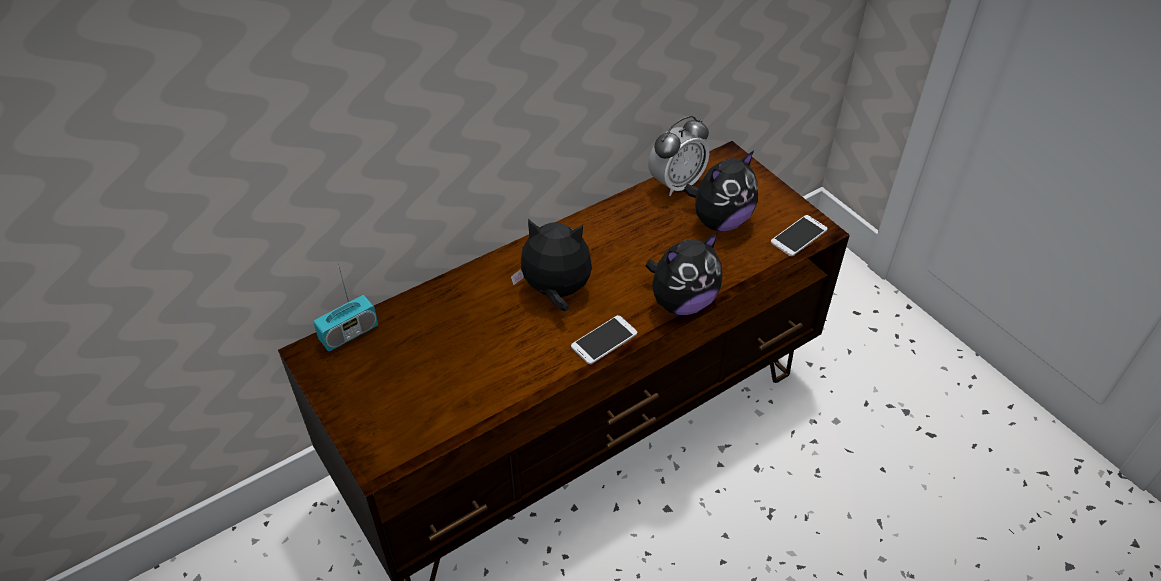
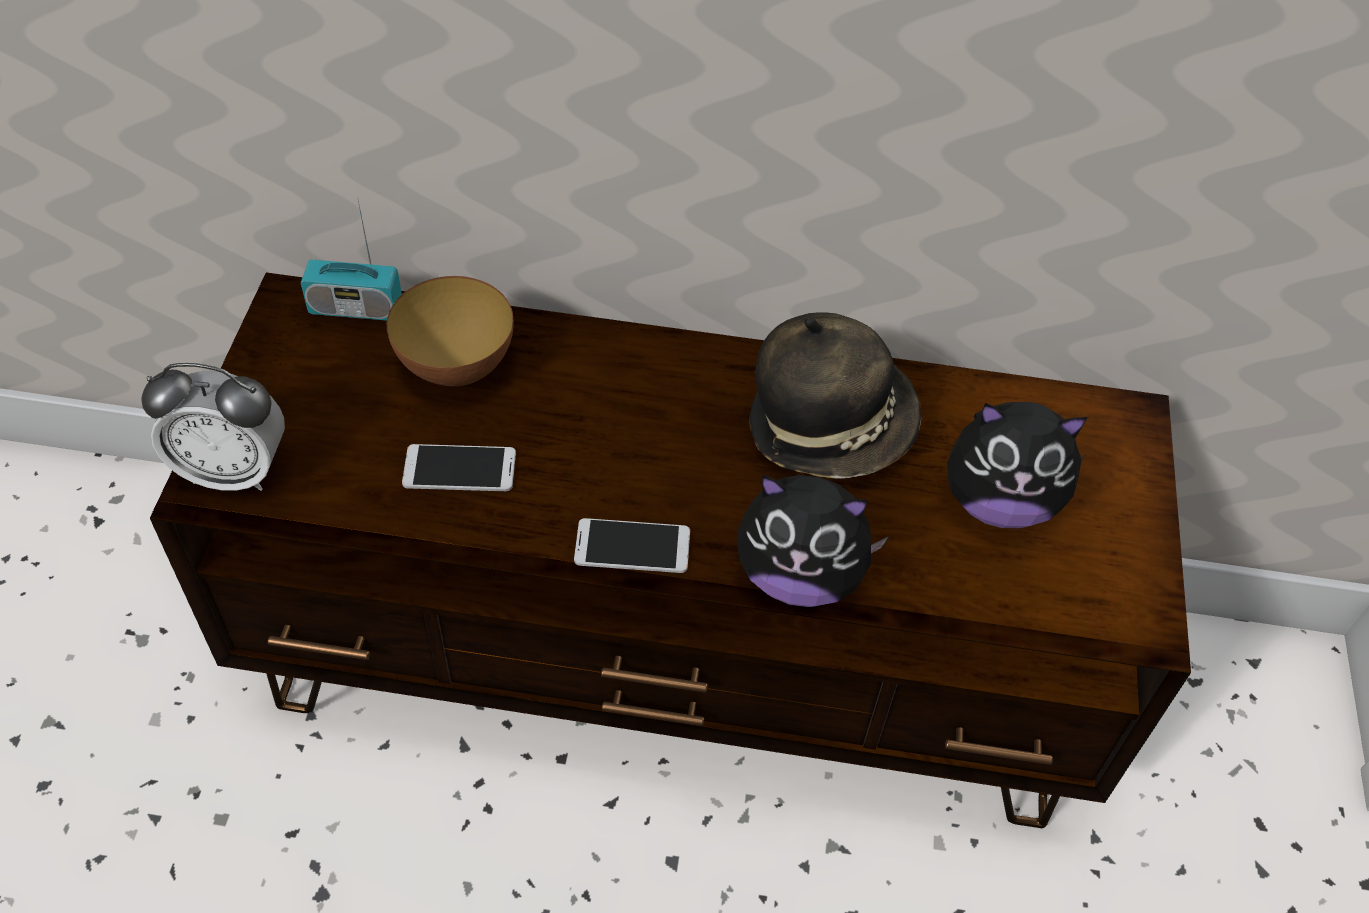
camera: 40 degrees right, 5 degrees up
(433, 324) = (456, 367): none -> bowl
(555, 292) = (648, 434): plush toy -> none
(625, 236) = (830, 426): none -> hat
(676, 184) = (998, 402): alarm clock -> alarm clock (233, 471)
(798, 236) = (1098, 613): phone -> phone (459, 469)

